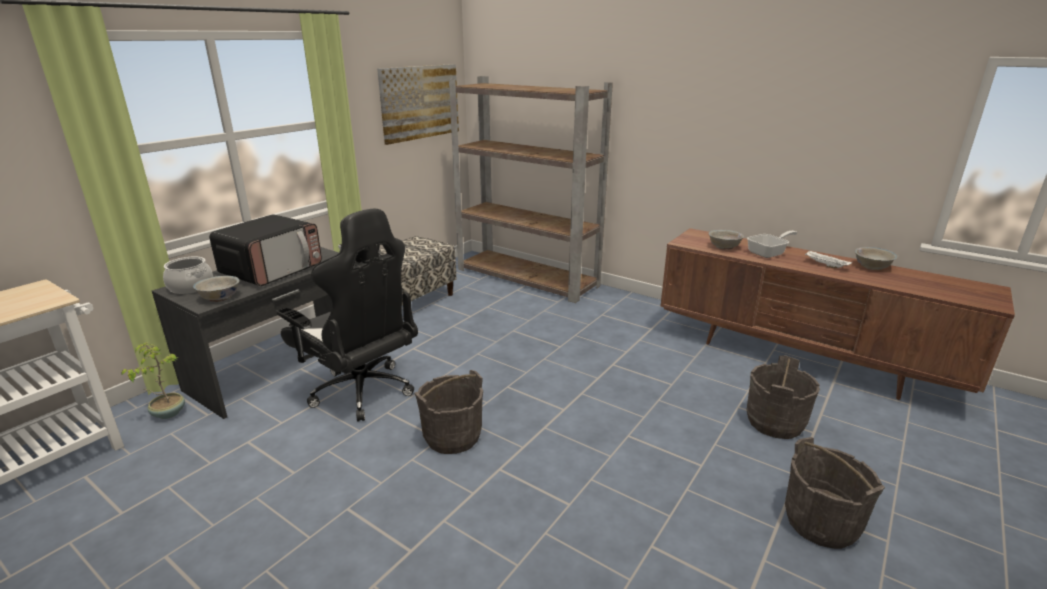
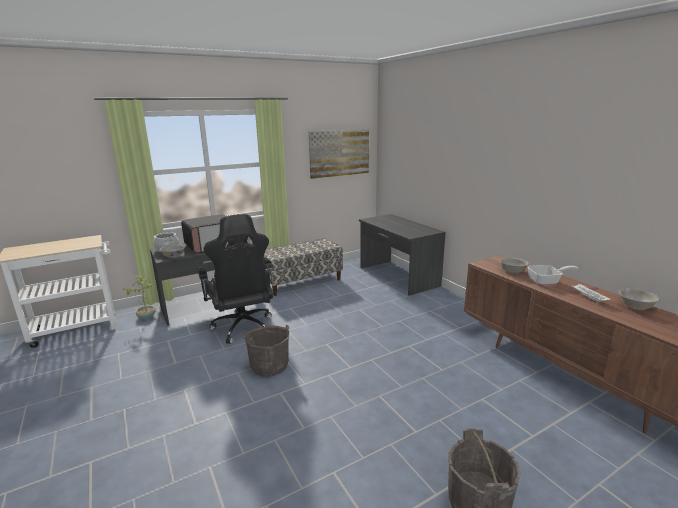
camera: 25 degrees right, 5 degrees down
(527, 277) = (397, 276): brown bookcase -> grey desk
(774, 422) = (504, 418): grey bucket -> none

